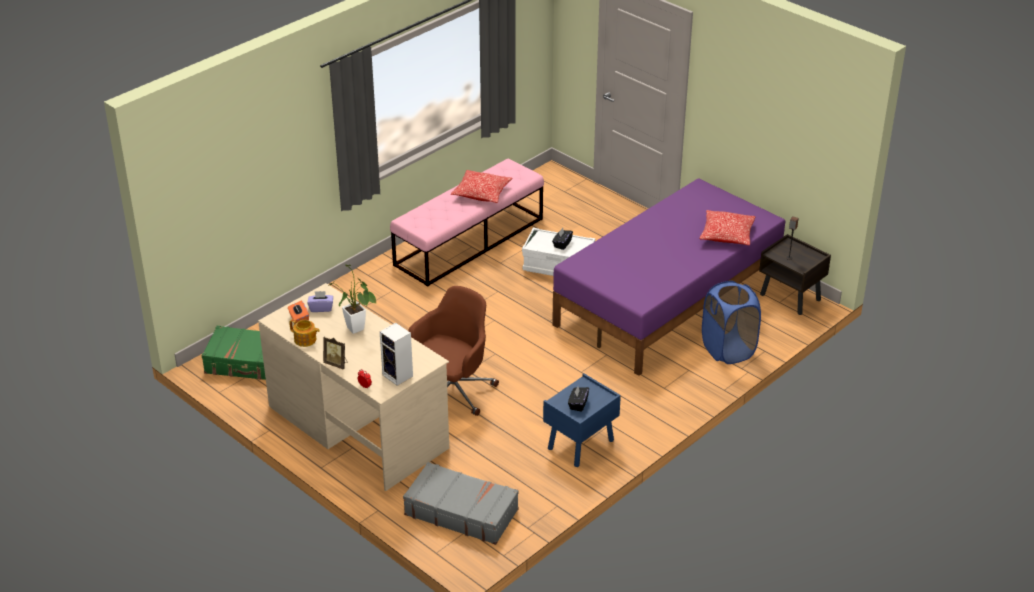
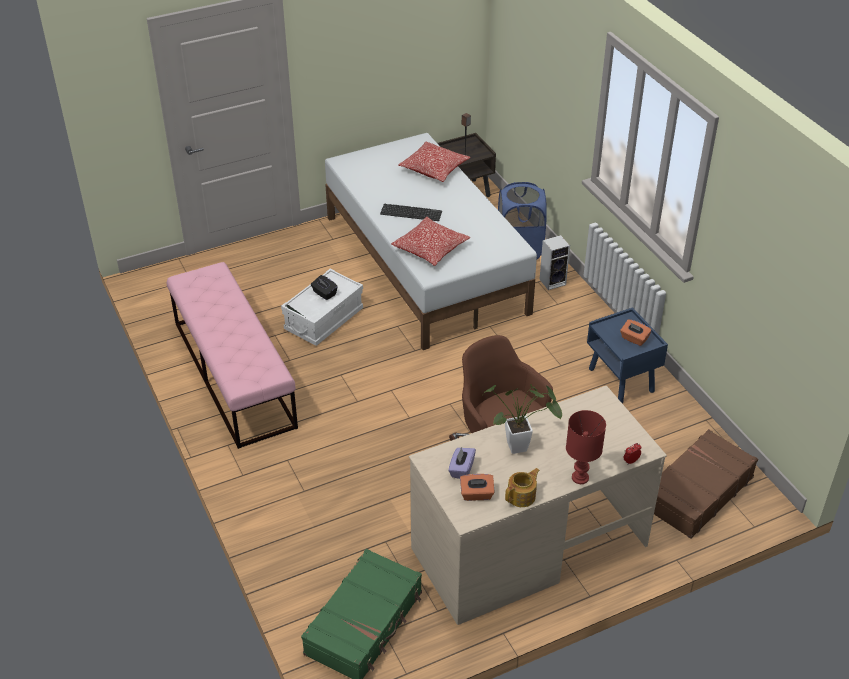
camera: 70 degrees left, 5 degrees up
(336, 364) = (580, 477): picture frame -> red table lamp
(399, 376) = (621, 429): speaker -> speaker (553, 281)
(461, 511) = (696, 492): grey suitcase -> brown suitcase
(481, 193) = (227, 313): pillow -> pillow (430, 249)
(578, 404) = (634, 339): black tissue box -> orange tissue box
(651, 237) = (411, 213): none -> keyboard
(669, 300) = (425, 263): purple bed -> white bed

